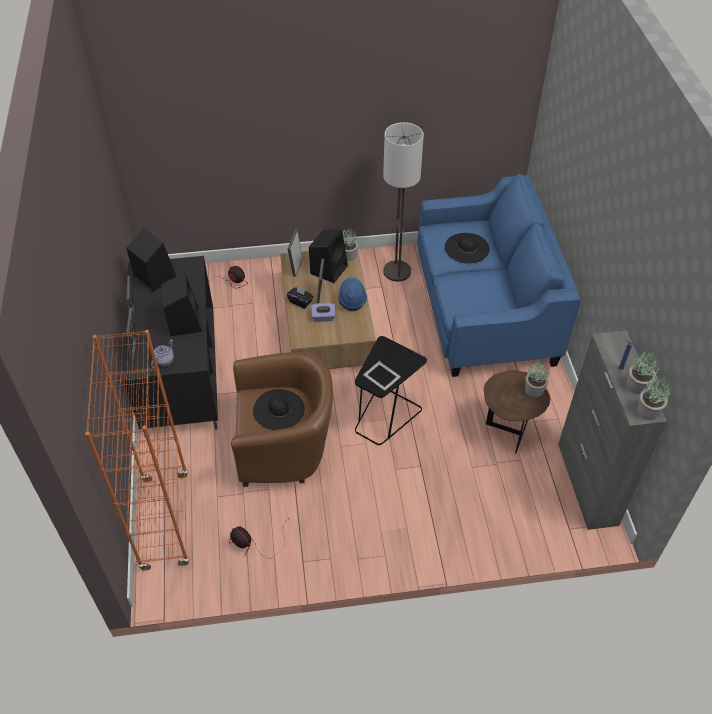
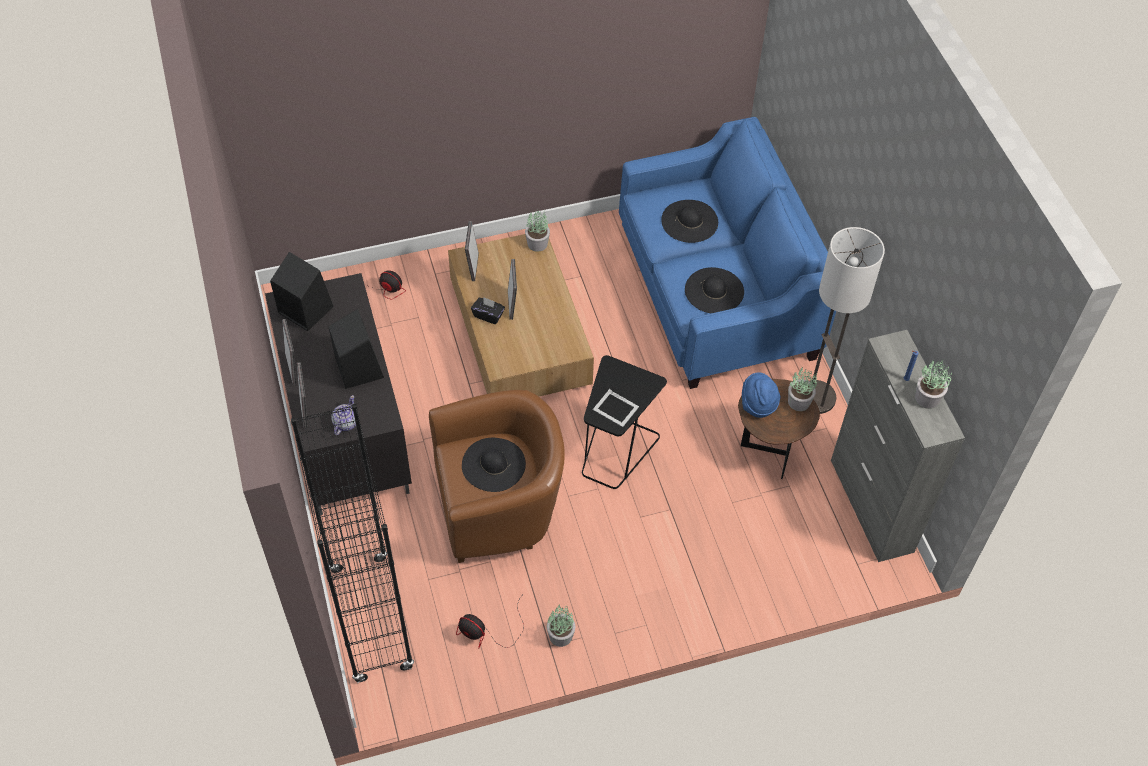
camera: 10 degrees left, 5 degrees up
(165, 521) = (371, 618): orange bookcase -> black bookcase
(323, 317) = (522, 333): purple tissue box -> none
(329, 269) = (516, 265): black speaker -> none
(352, 303) = (554, 309): blue hat -> blue hat (758, 404)
(397, 271) = (597, 253): floor lamp -> floor lamp (816, 398)
(478, 299) = (714, 291): none -> black hat
(648, 410) = (942, 427): potted plant -> potted plant (560, 635)

